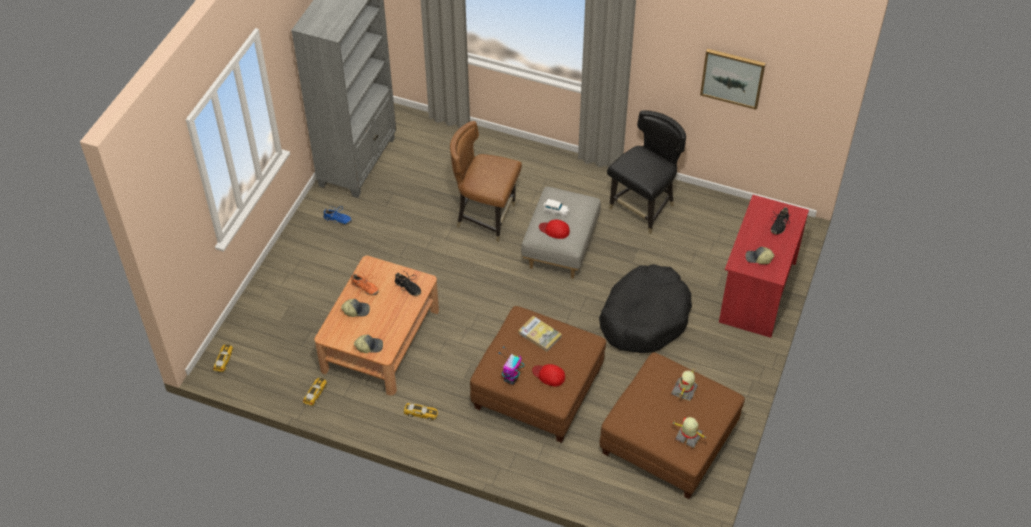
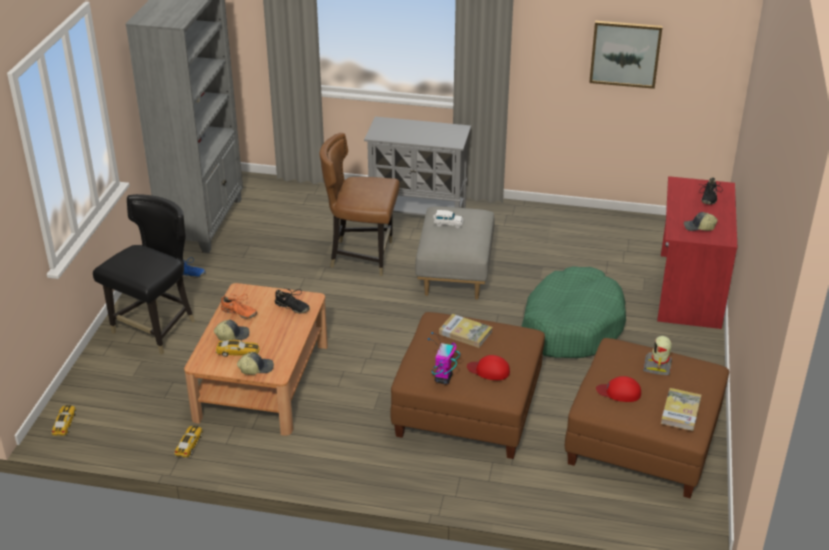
camera: 10 degrees left, 15 degrees down
(421, 413) = (329, 449): toy car -> toy car (238, 352)
(545, 175) = (419, 214): none -> grey cabinet
(554, 230) = (451, 240): red cap -> red cap (619, 392)
(643, 209) = (536, 232): black chair -> black chair (156, 329)
(644, 317) = (571, 326): black dog bed -> green dog bed
(688, 437) = (680, 411): toy robot -> book

